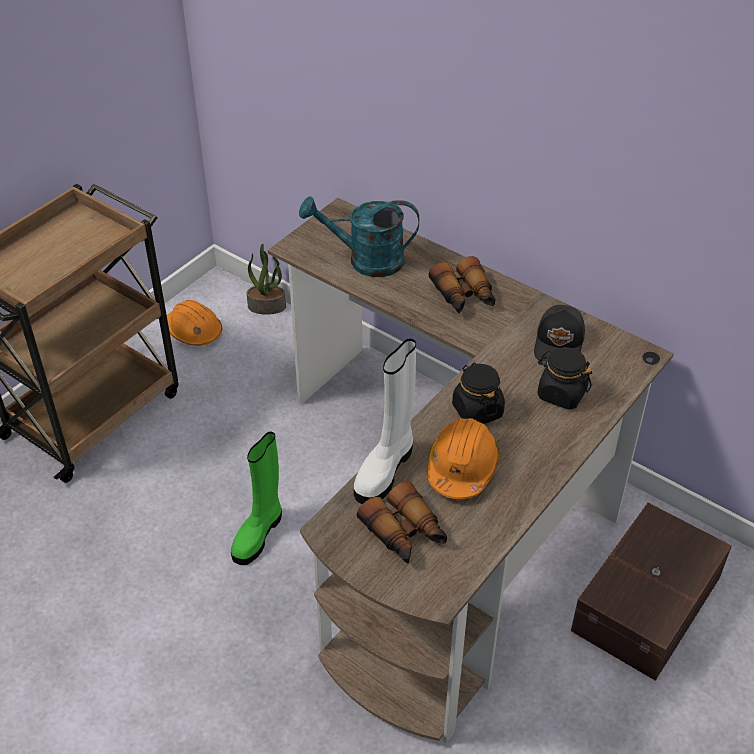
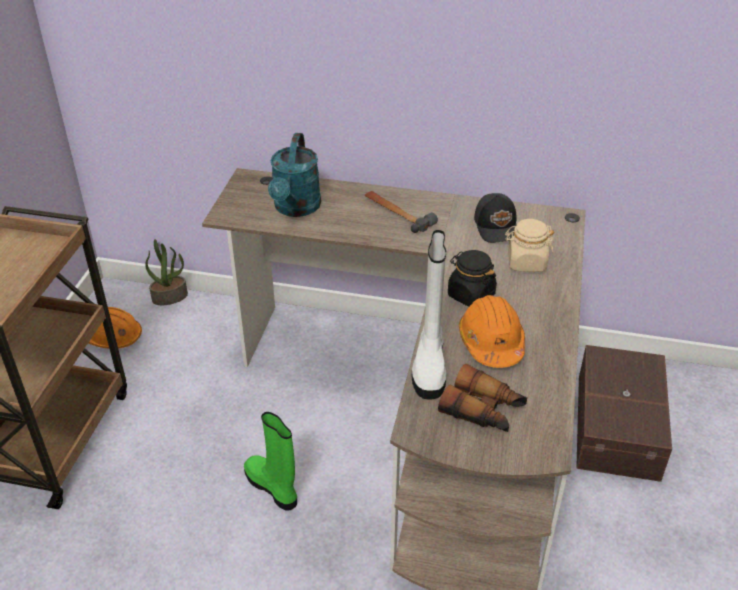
camera: 25 degrees left, 5 degrees down
(258, 534) = (273, 487): green boot -> green boot turned 135 degrees clockwise
(365, 260) = (295, 209): turquoise watering can -> turquoise watering can turned 60 degrees counterclockwise
(464, 296) = (397, 213): binoculars -> hammer
(561, 394) = (526, 262): black jar -> beige jar

